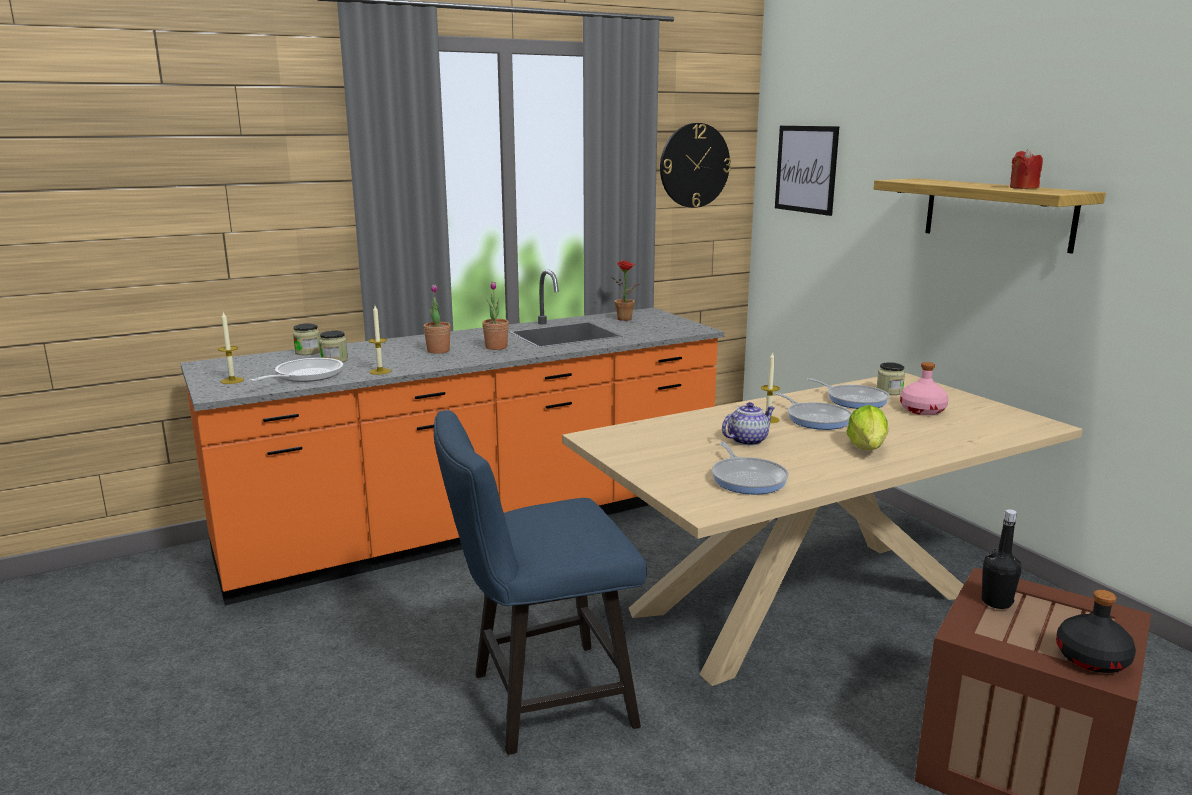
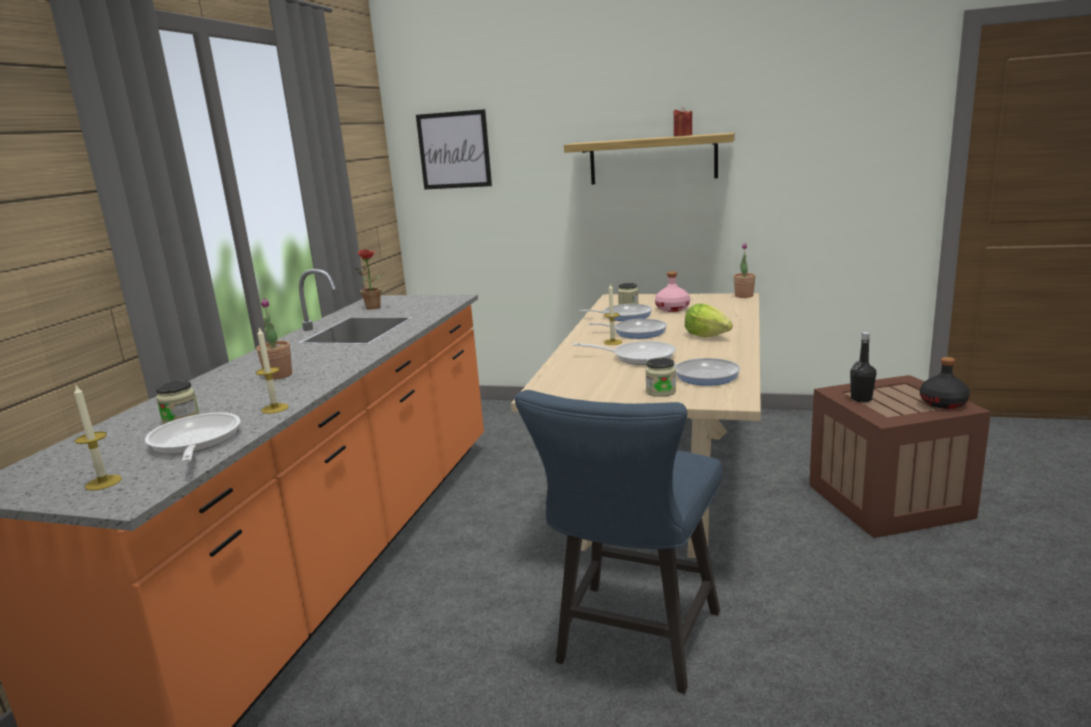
camera: 45 degrees left, 0 degrees up
(308, 352) = (115, 426): jar -> jar (661, 391)
(496, 347) = (329, 355): potted plant -> potted plant (744, 296)
(694, 165) = (355, 156): wall clock -> none
(747, 440) = (638, 357): teapot -> frying pan

